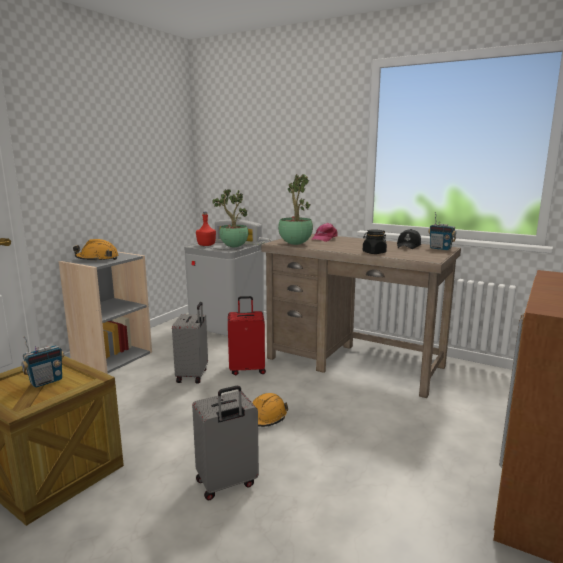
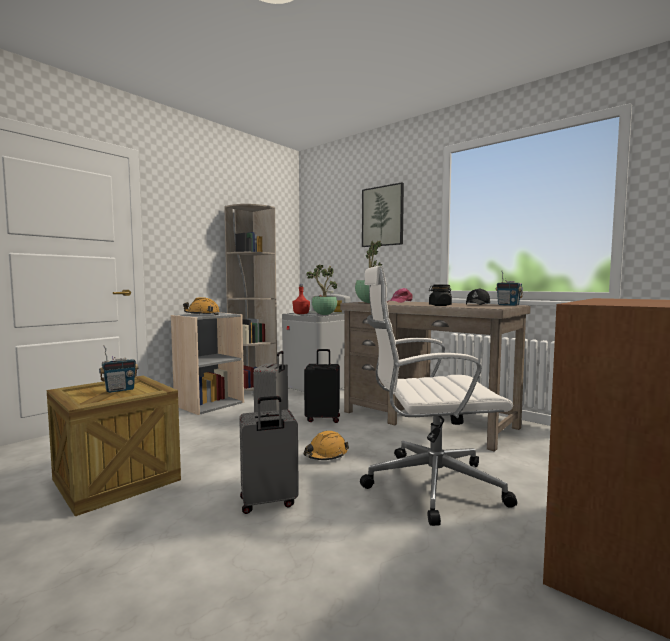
camera: 10 degrees right, 10 degrees down
(157, 335) = (253, 391): none -> beige bookcase
(247, 369) = (323, 419): red suitcase -> black suitcase
(299, 133) = (383, 216): none -> picture
(375, 445) = (429, 485): none -> white office chair

